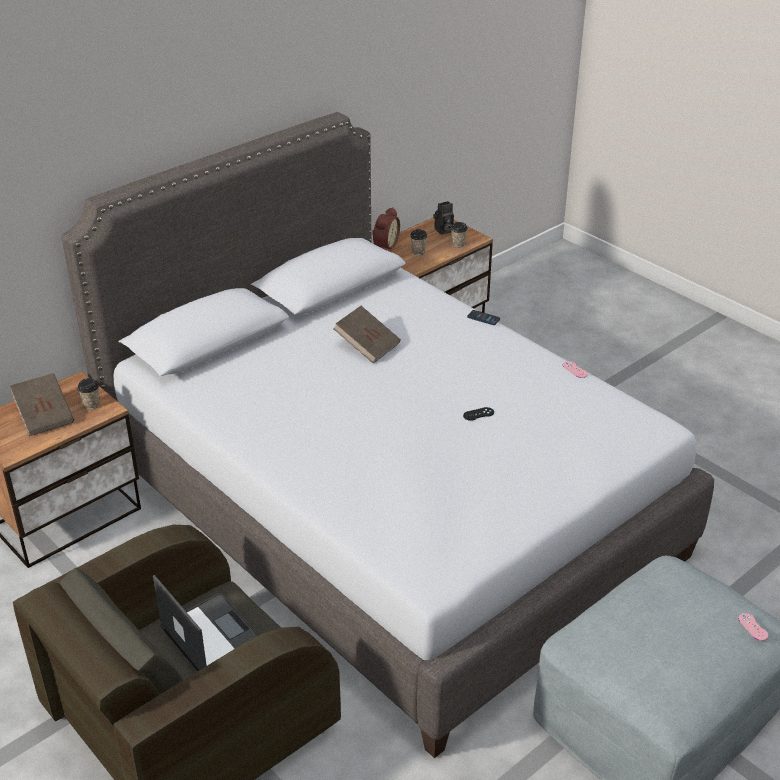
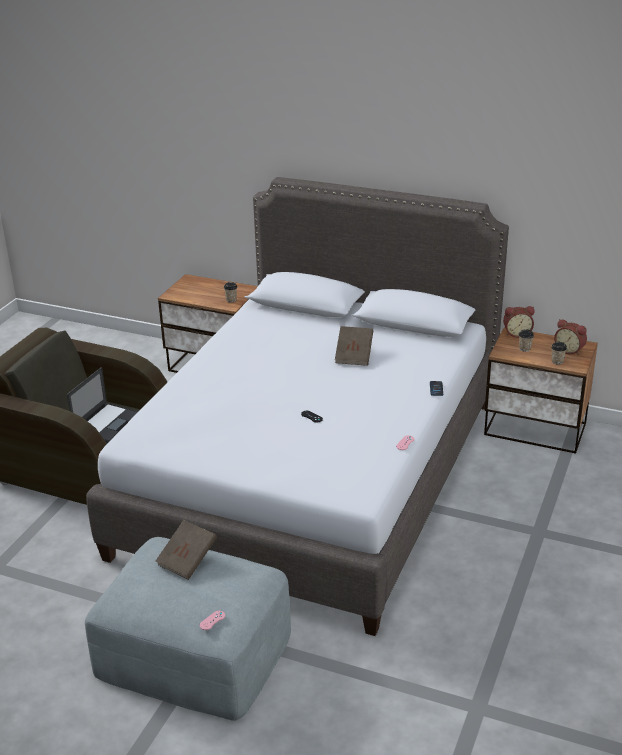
camera: 65 degrees right, 5 degrees down
(44, 416) = (209, 291): brown book -> brown book (187, 560)
(443, 231) = (569, 350): camera -> alarm clock

